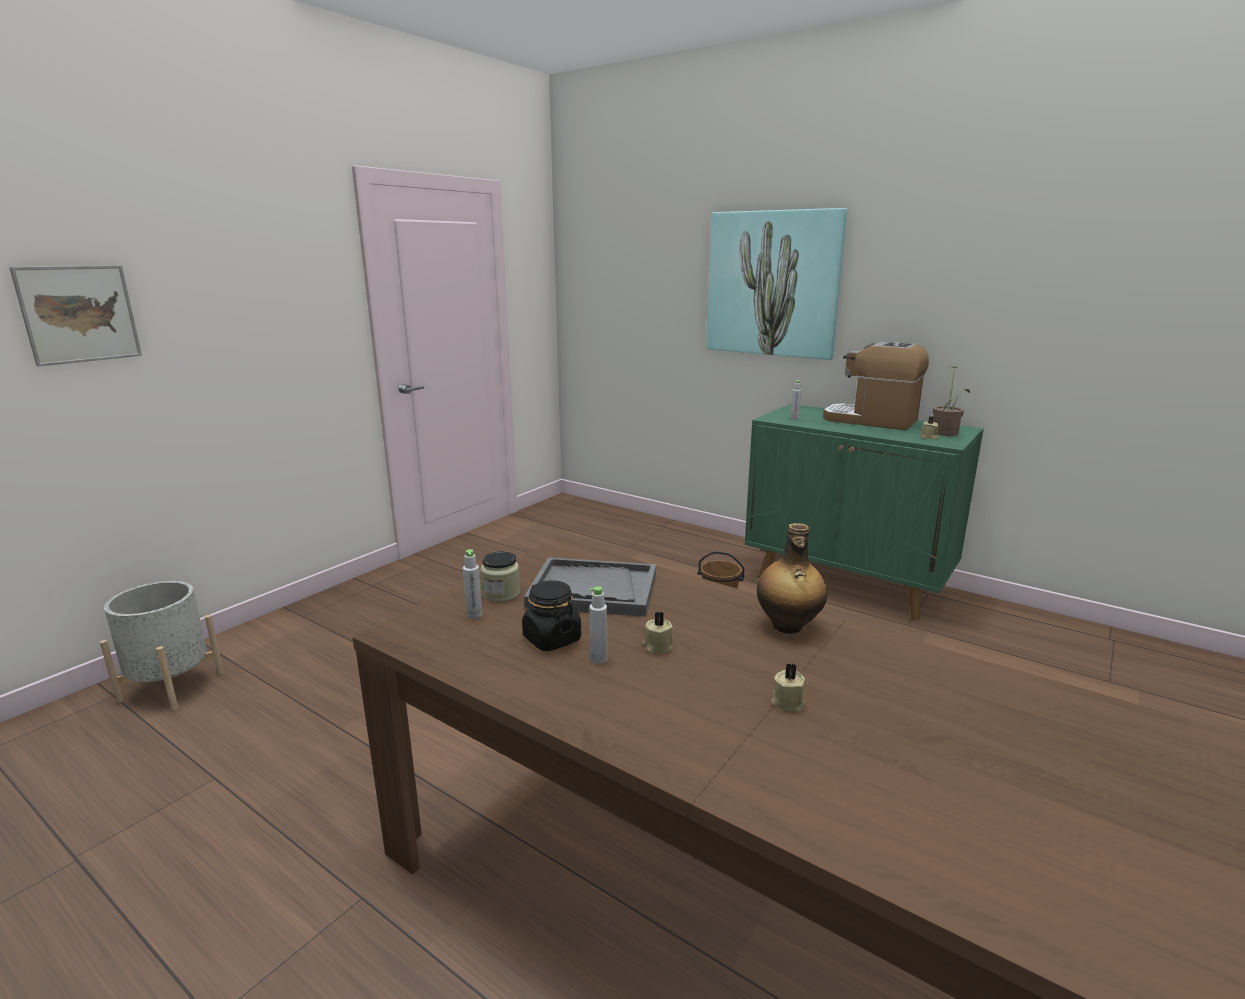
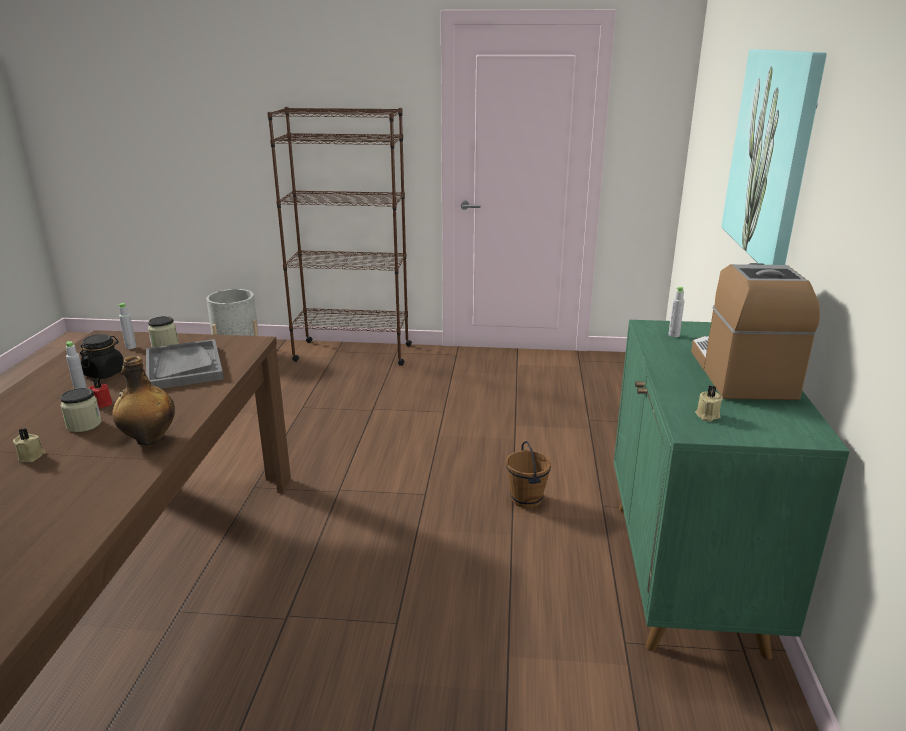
camera: 60 degrees right, 5 degrees up
(79, 314) = (238, 120): picture -> none
(326, 608) = (352, 353): none -> brown bookcase
(657, 646) = (103, 403): beige candle -> red candle
(715, 662) = (84, 424): none -> jar
(945, 432) = (762, 424): potted plant -> none

